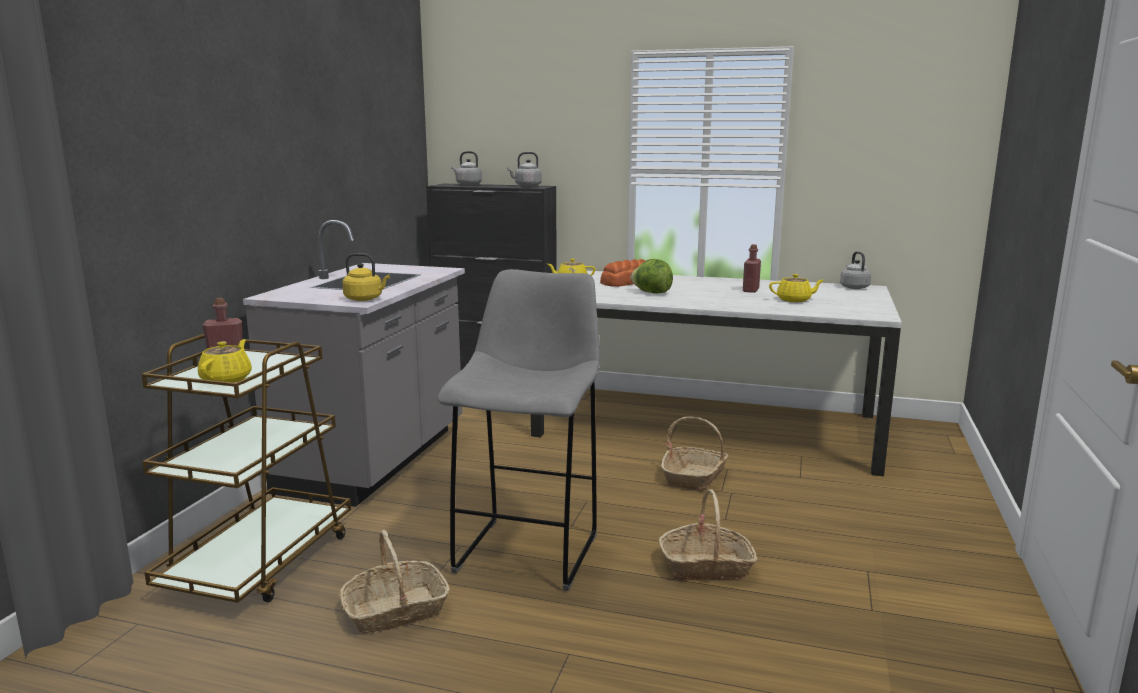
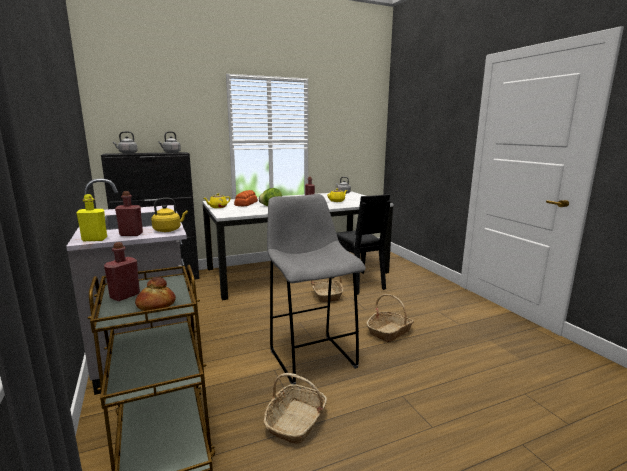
camera: 40 degrees left, 0 degrees up
(227, 379) = (155, 305): yellow teapot -> bread
(278, 296) = (94, 239): none -> yellow bottle
(320, 297) = (131, 234): none -> red bottle
(787, 475) = (358, 283): none -> black chair

